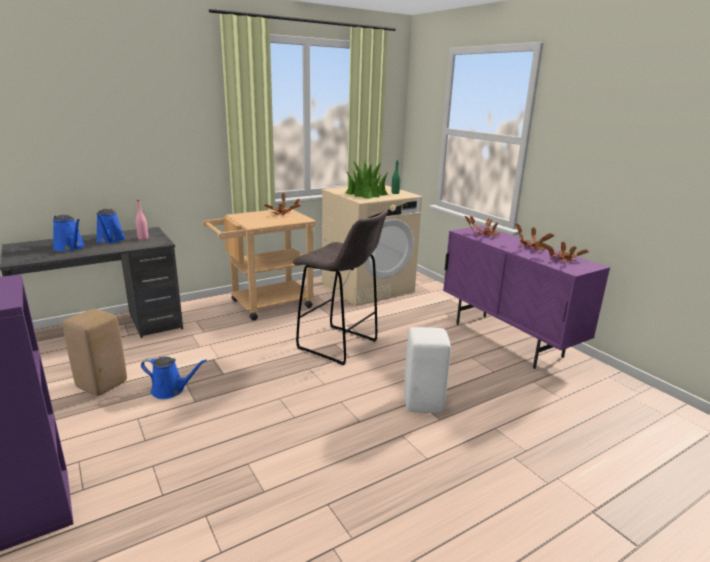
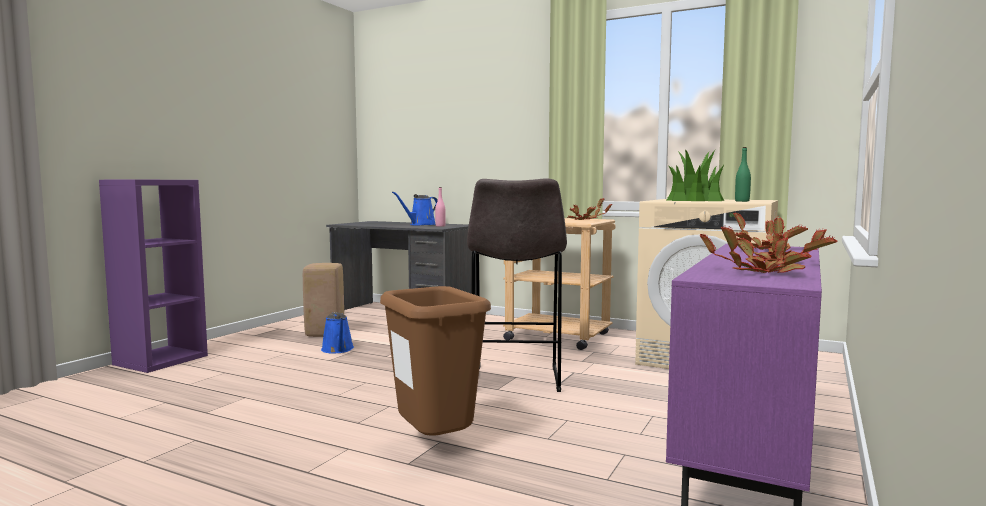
camera: 60 degrees right, 15 degrees down
(70, 247) = (387, 224): blue watering can -> none
(422, 404) = (435, 446): white stool -> brown trash can

